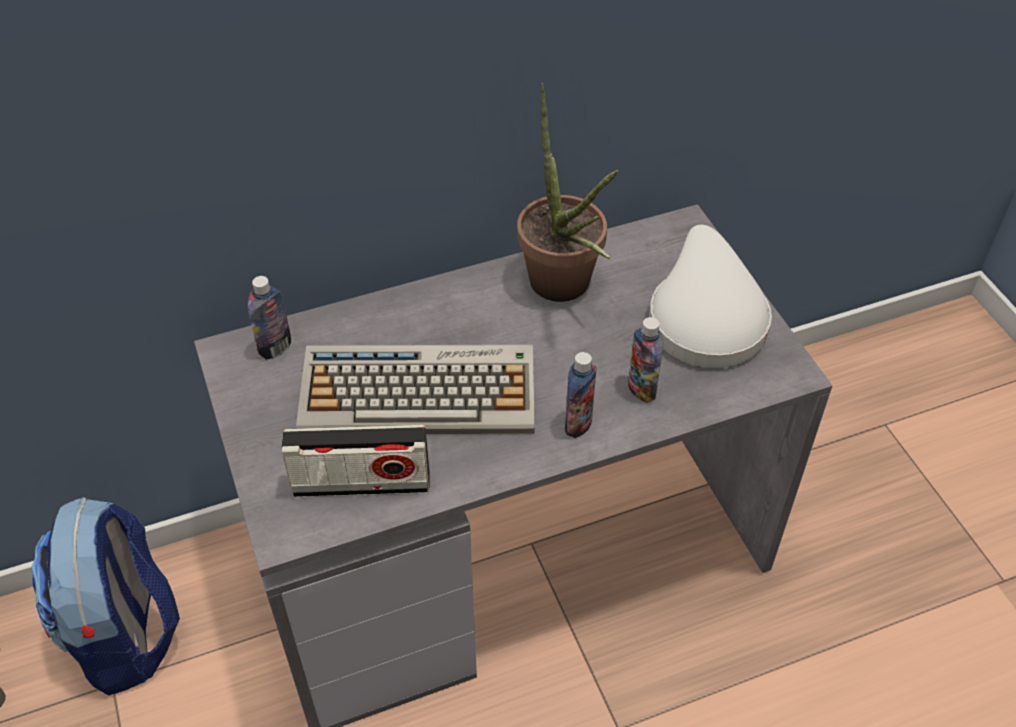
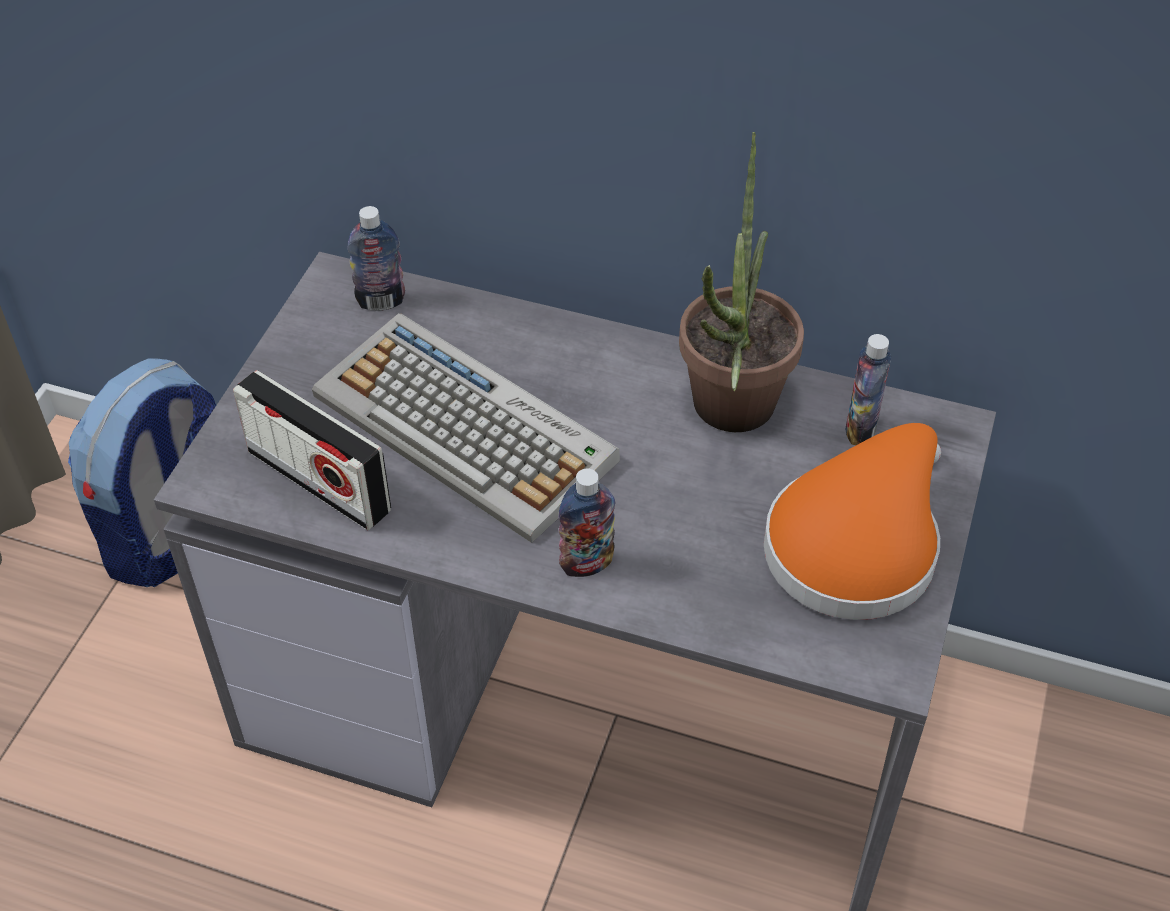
camera: 40 degrees right, 0 degrees up
(641, 389) = (695, 572): bottle -> bottle (860, 429)
(704, 317) = (856, 542): white hat -> orange hat

